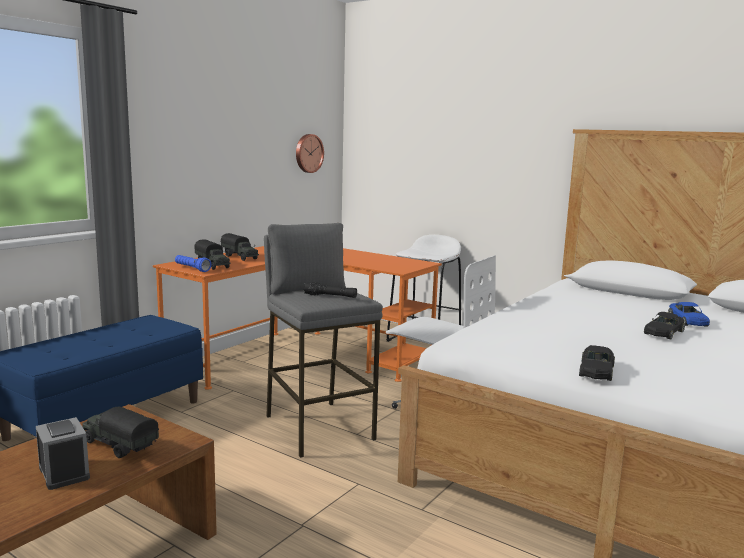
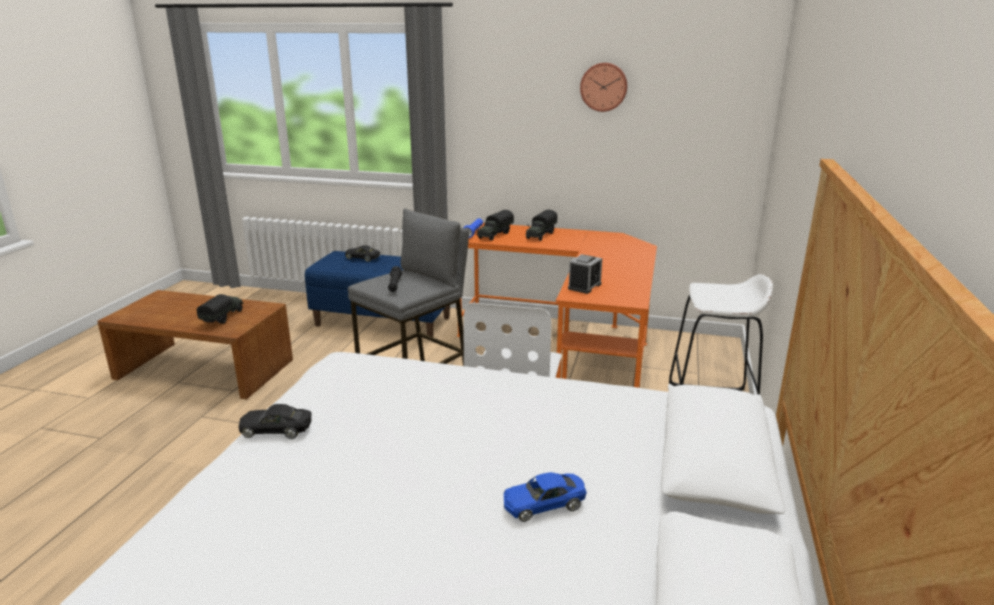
camera: 70 degrees right, 10 degrees up
(64, 473) = (189, 315): alarm clock -> alarm clock (584, 286)
(308, 153) = (695, 135): wall clock -> wall clock (604, 87)
(663, 332) = (444, 474): black toy car -> black toy car (362, 258)

